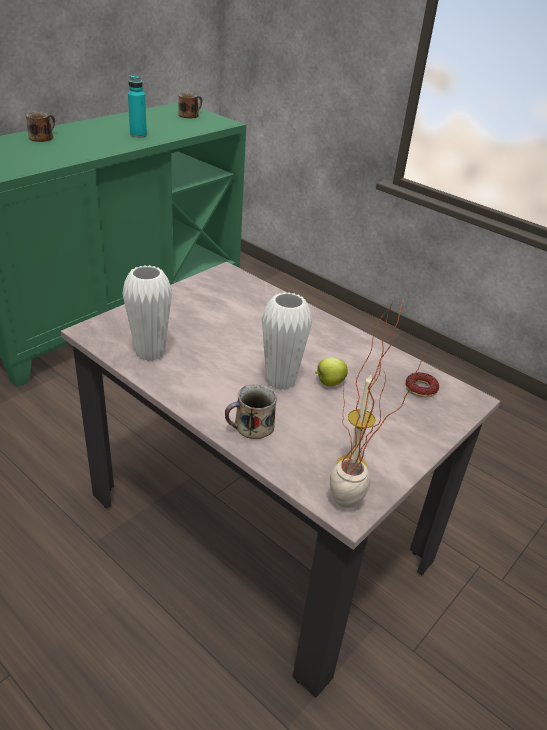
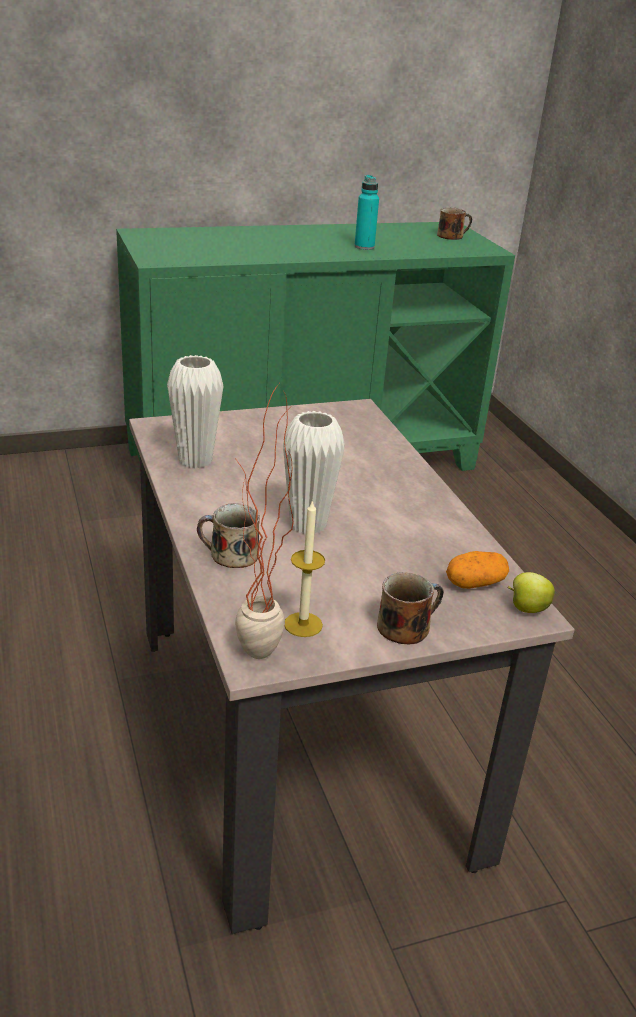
camera: 30 degrees right, 5 degrees down
(42, 137) = (255, 234): mug -> mug (405, 626)
(329, 383) = (363, 543): apple -> apple (526, 608)
(421, 388) = (475, 583): donut -> potato

